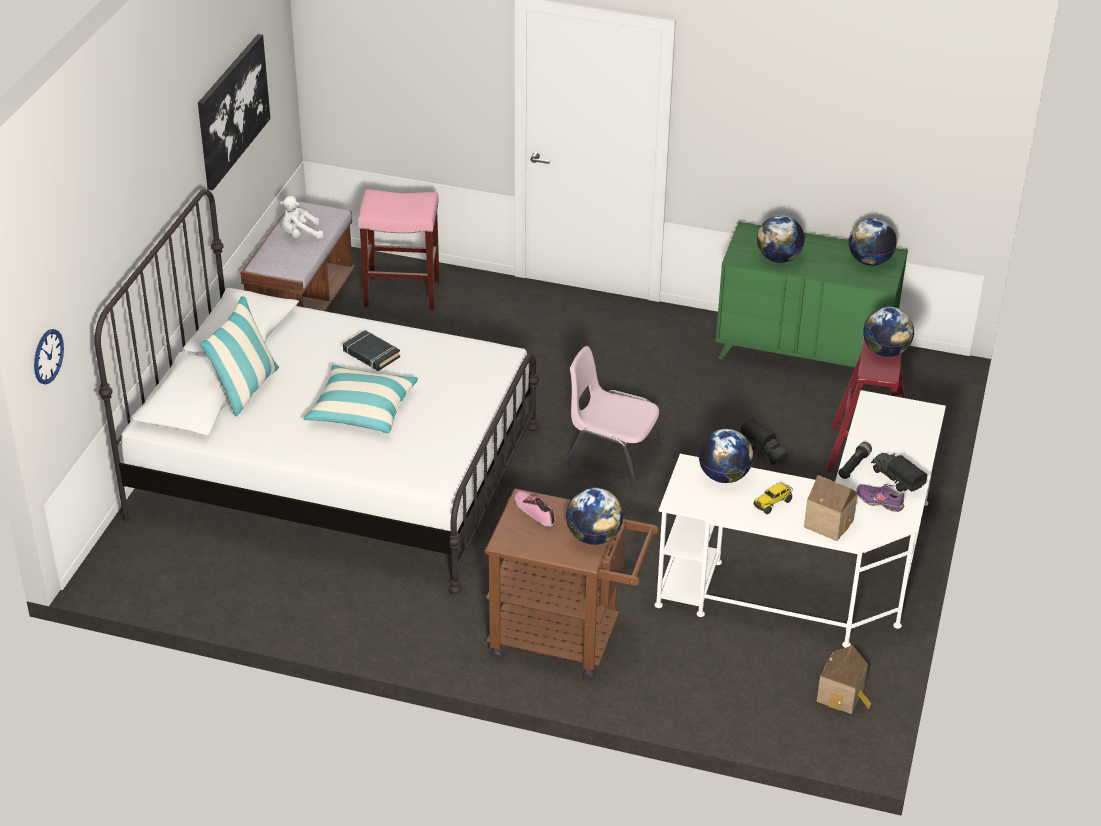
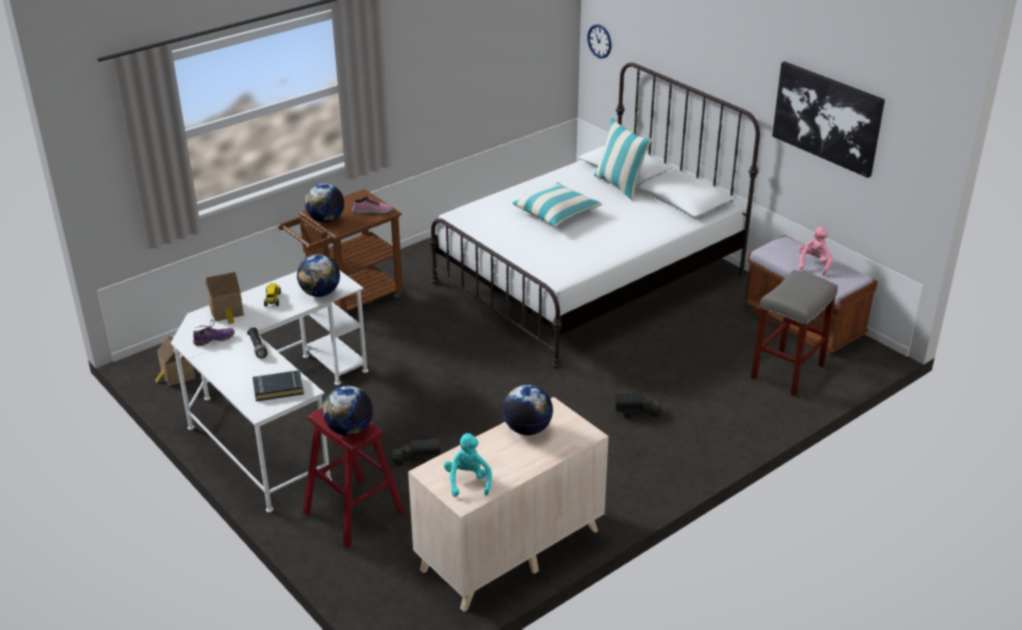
camera: 125 degrees right, 5 degrees down
(300, 235) = (814, 264): white plush toy -> pink plush toy
(371, 354) = (613, 233): black book -> black book (278, 388)
(403, 292) = (787, 372): pink stool -> grey stool
(612, 453) = (492, 388): pink chair -> none
(804, 354) = (509, 550): green dresser -> beige dresser
(869, 261) = (468, 481): globe -> turquoise plush toy
(896, 479) = (221, 357): toy truck -> toy truck (637, 412)

